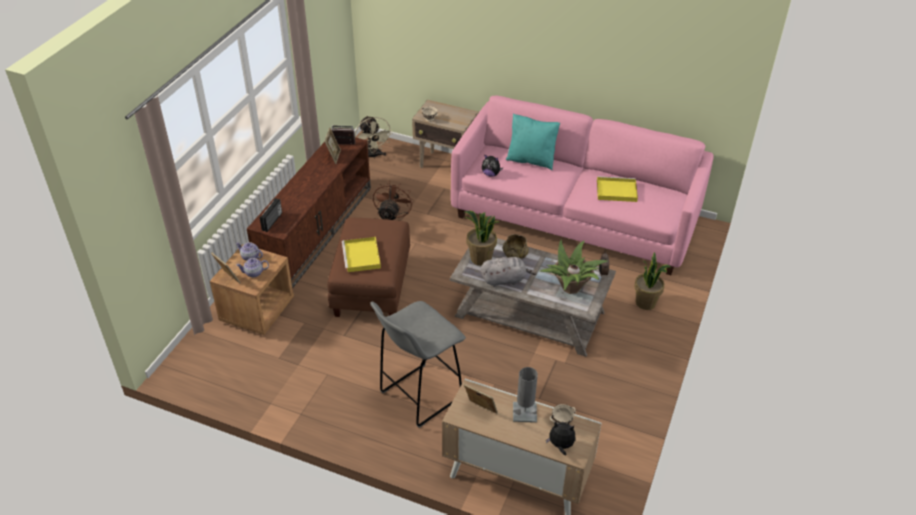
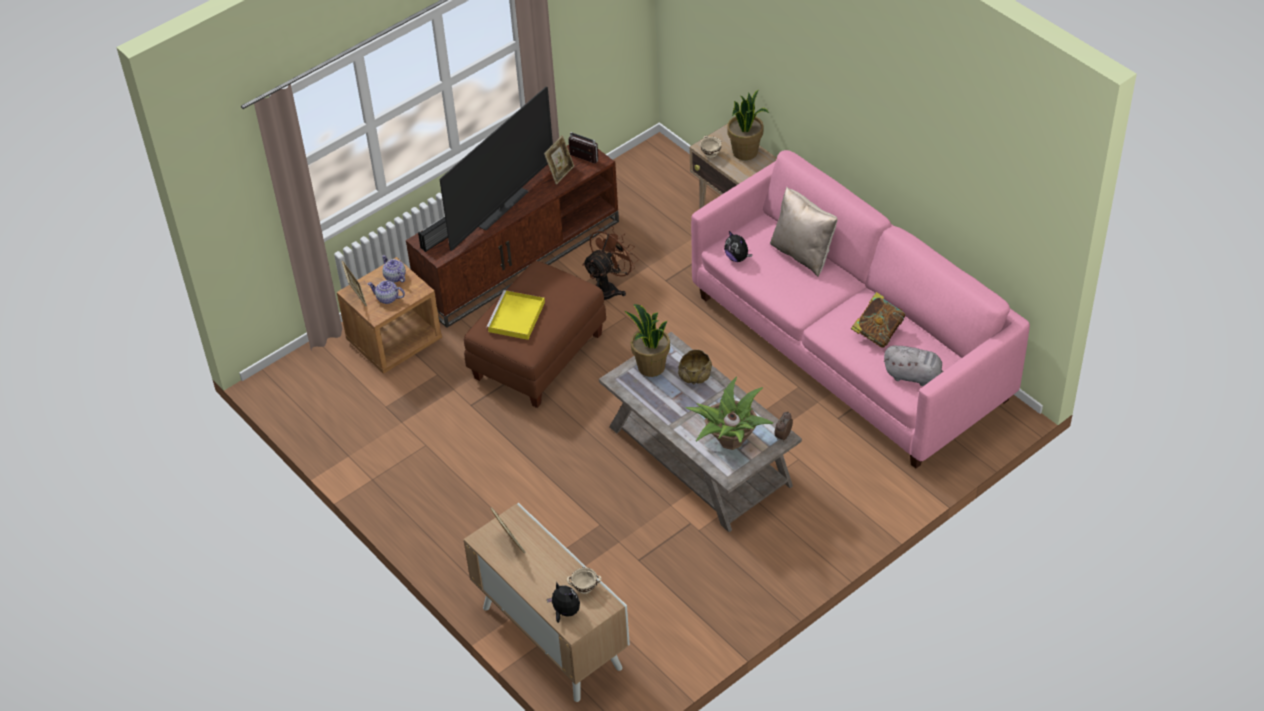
camera: 30 degrees right, 5 degrees up
(307, 189) = (502, 208): none -> television
(373, 156) = (651, 175): beige fan -> none
(418, 396) = (507, 507): grey stool -> none
(505, 280) = (660, 403): grey plush toy -> grey plush toy (915, 376)
(524, 412) = (553, 563): grey table lamp -> none
(531, 160) = (802, 253): turquoise pillow -> beige pillow
(615, 191) = (877, 332): yellow tray -> book
(646, 303) = (854, 493): potted plant -> potted plant (745, 152)

